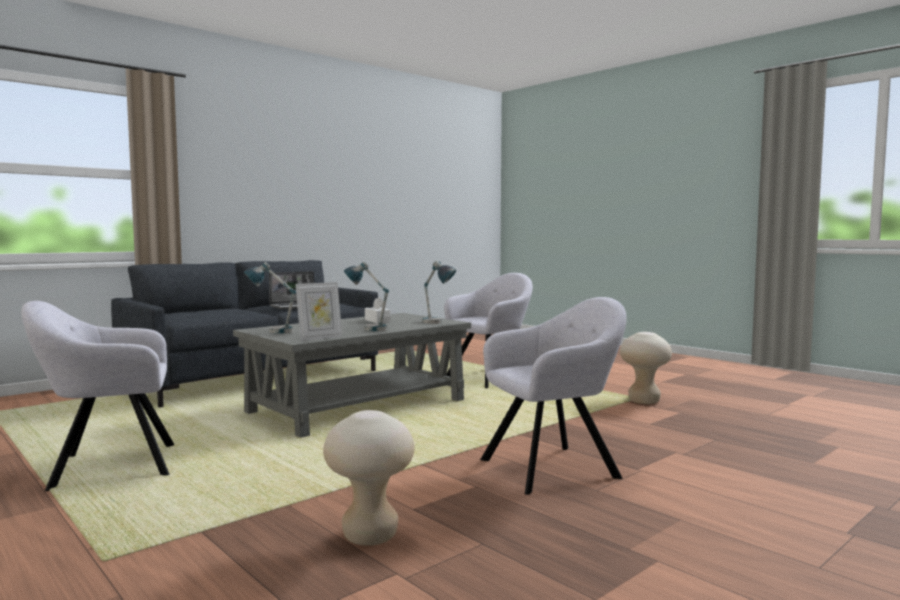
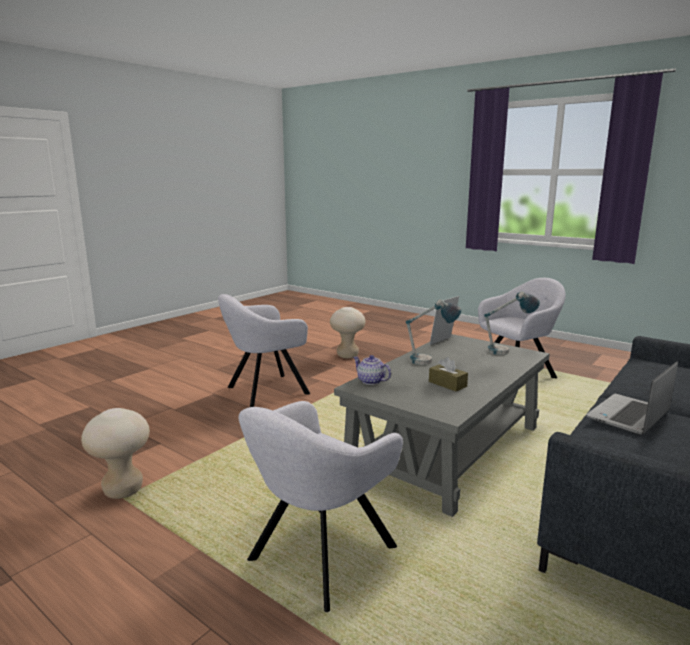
camera: 170 degrees right, 10 degrees up
(377, 321) = (447, 384): white tissue box -> brown tissue box
(437, 323) = (371, 381): table lamp -> teapot

